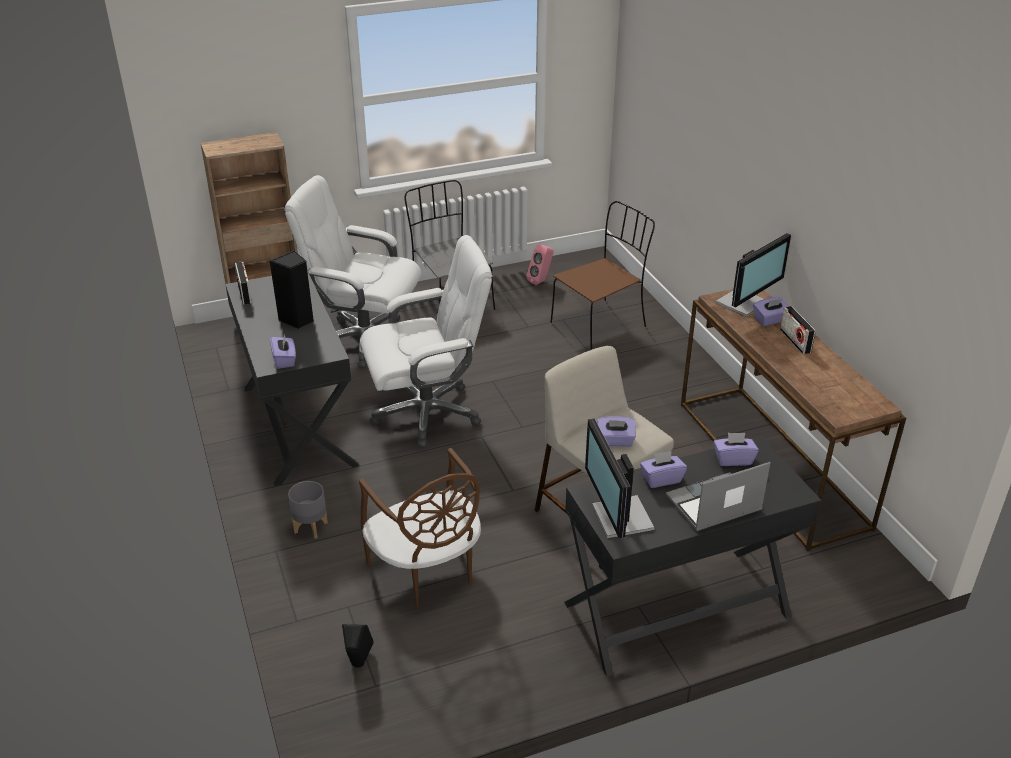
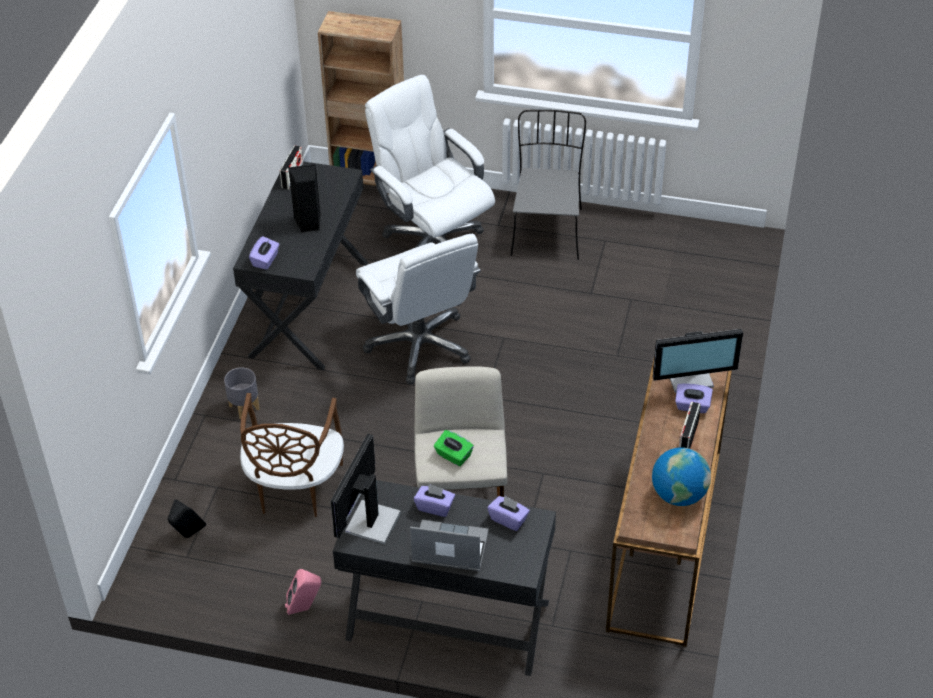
camera: 35 degrees right, 10 degrees up
(428, 413) = (420, 345): white office chair -> white office chair turned 45 degrees clockwise
(541, 281) = (653, 245): pink speaker -> pink speaker (305, 608)
(600, 324) = (661, 320): brown chair -> none
(615, 441) = (453, 456): purple tissue box -> green tissue box
(840, 380) = (678, 495): none -> globe

